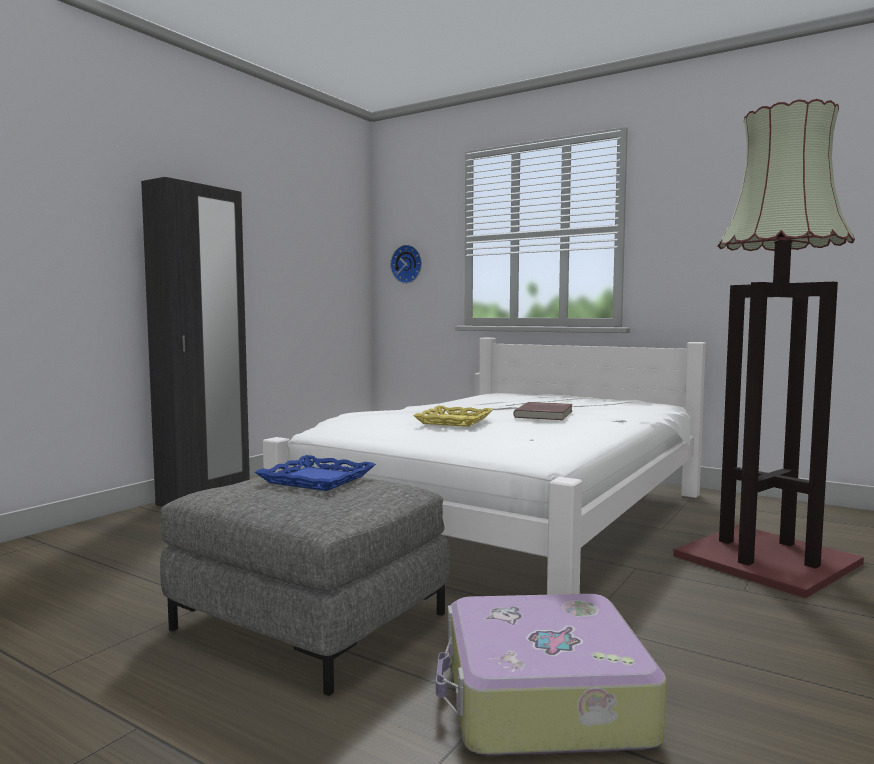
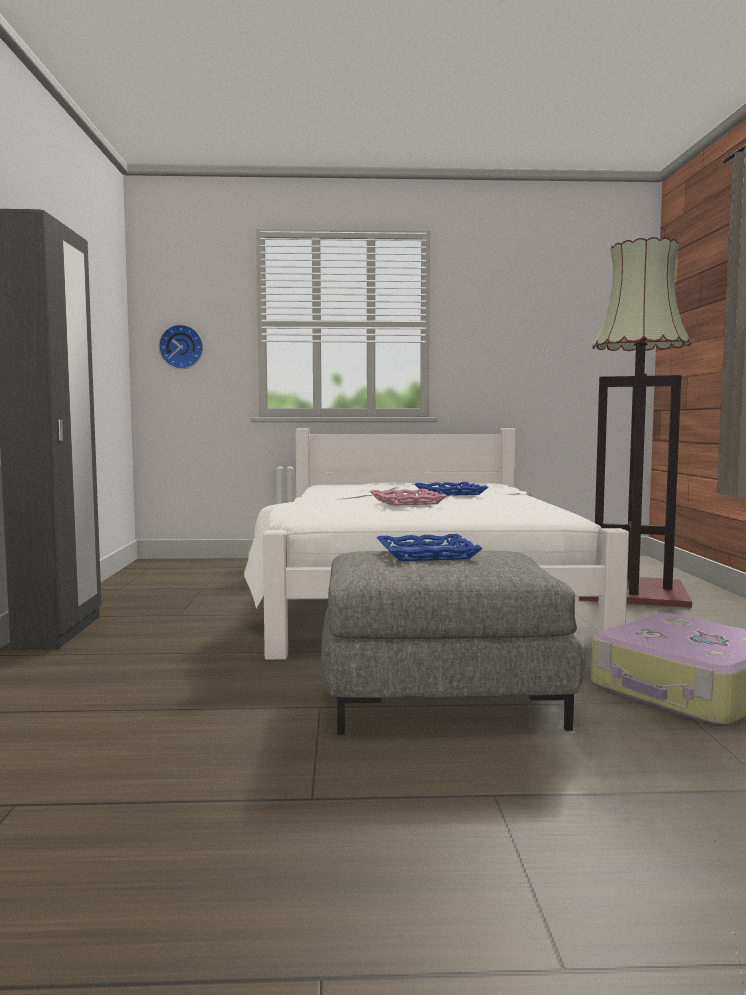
camera: 35 degrees left, 0 degrees up
(454, 421) = (407, 502): yellow tray -> pink tray
(545, 414) = (450, 493): red book -> blue tray

